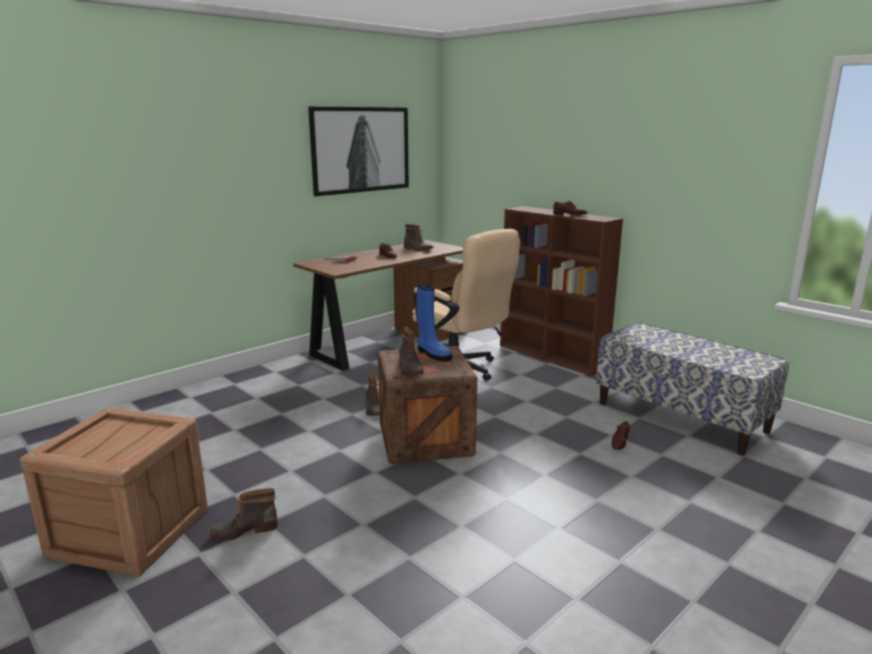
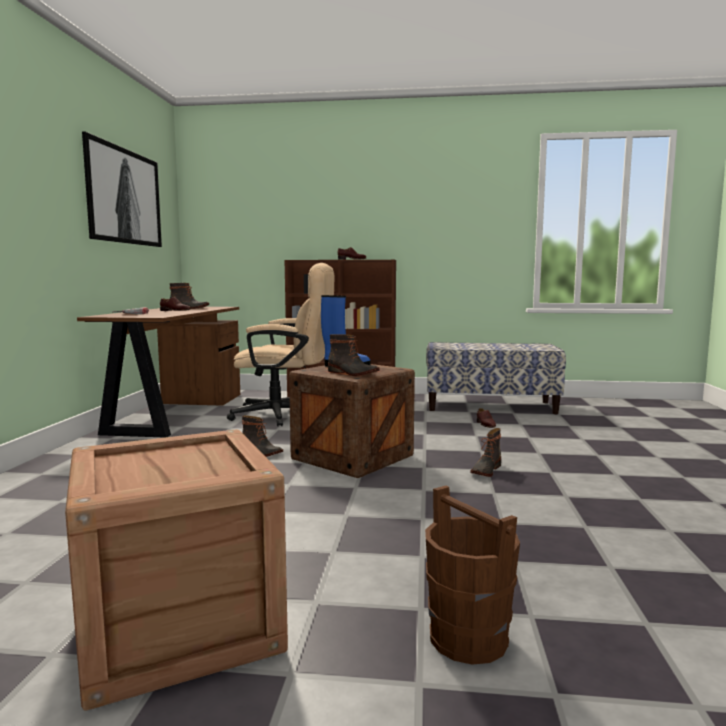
camera: 40 degrees left, 10 degrees down
(218, 628) = (468, 638): none -> brown bucket
(244, 530) = (322, 565): boot -> boot (485, 470)

